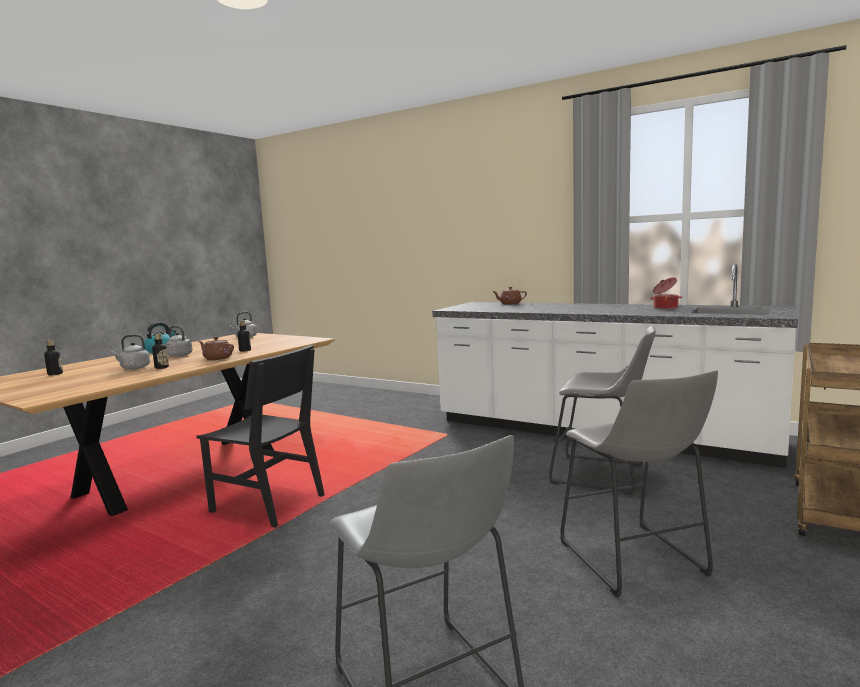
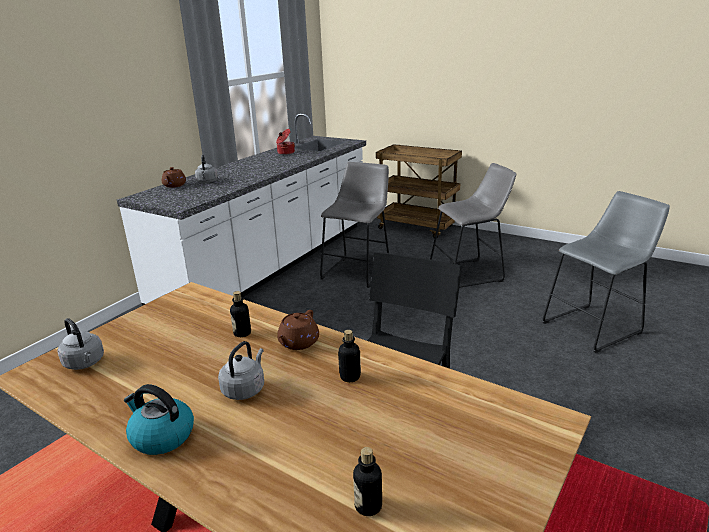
camera: 90 degrees left, 15 degrees up
(133, 368) = (342, 408): grey kettle -> grey kettle (207, 182)

